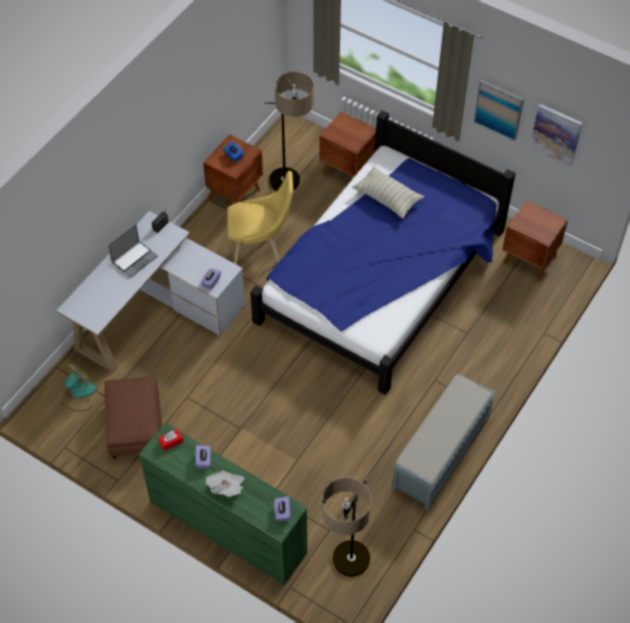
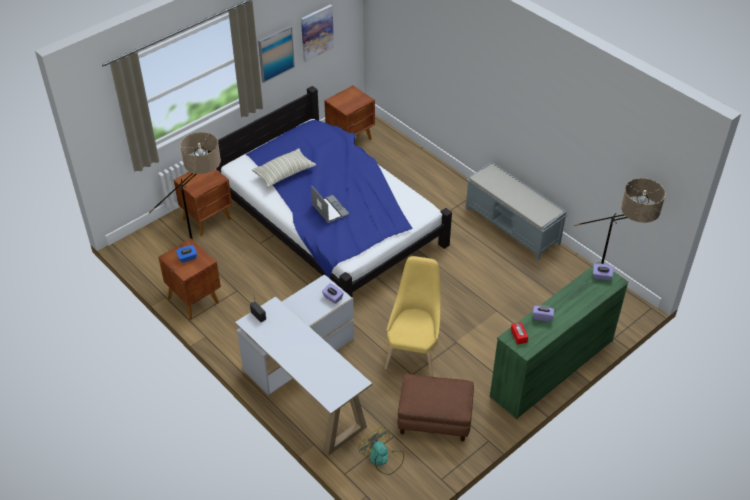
camera: 75 degrees left, 10 degrees down
(134, 259) = (291, 341): laptop -> laptop (329, 210)
(227, 487) = (572, 306): newspaper -> none
(260, 248) = (265, 293): yellow chair -> yellow chair (413, 351)

